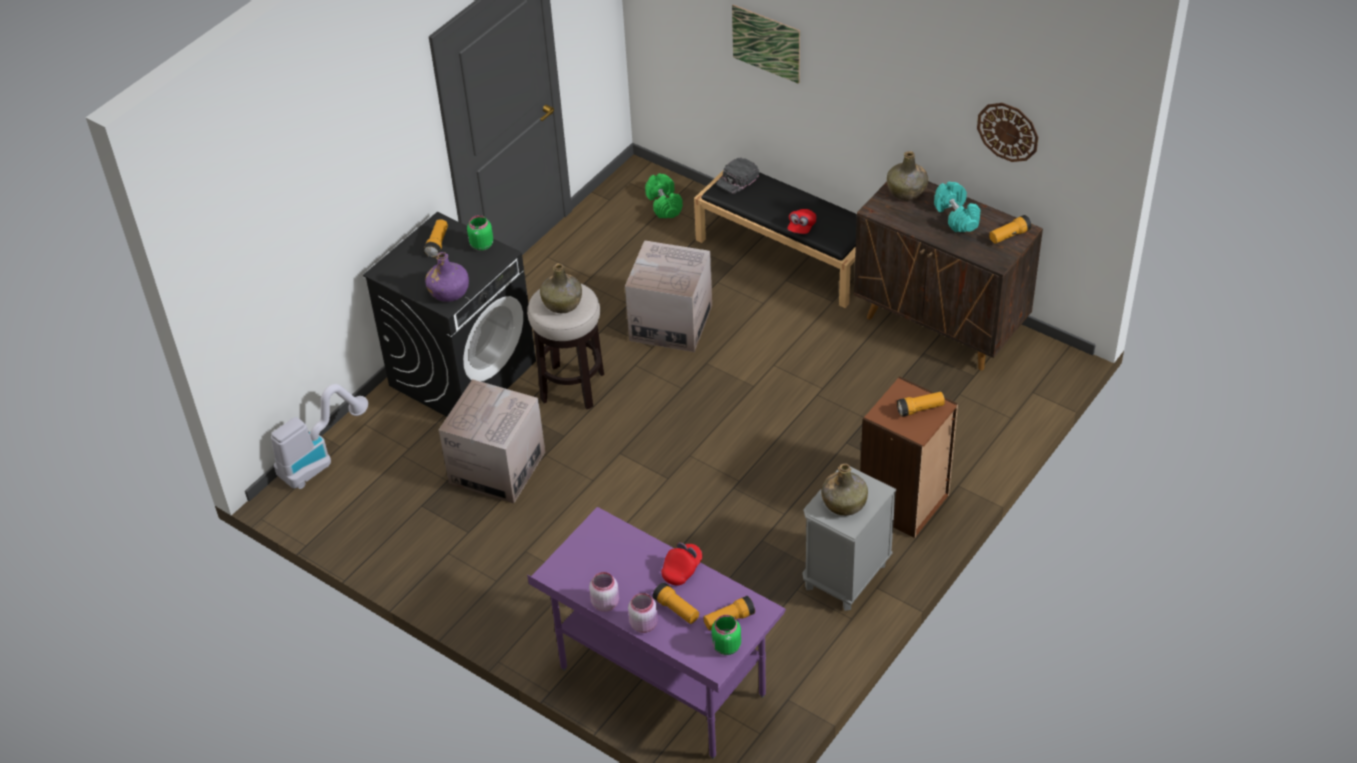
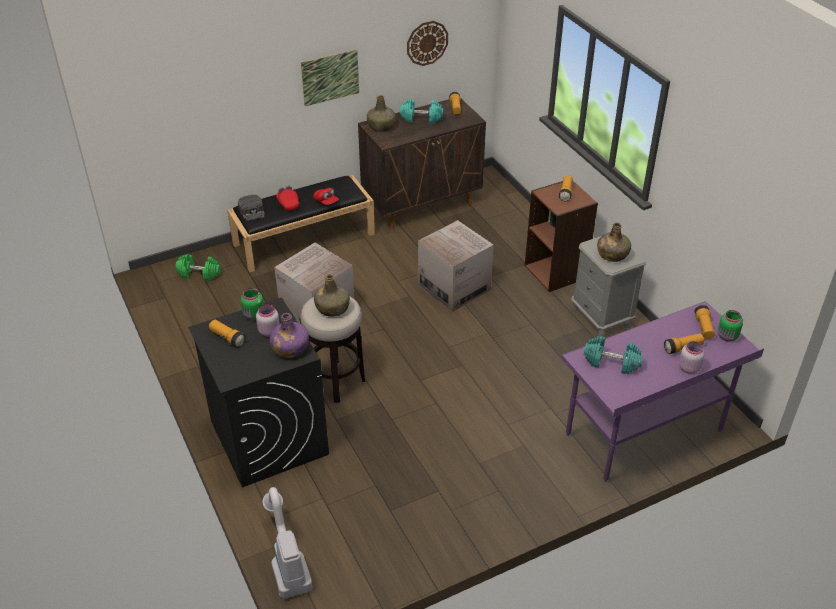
camera: 65 degrees left, 5 degrees down
(497, 468) = (384, 451): cardboard box -> cardboard box (454, 287)
(605, 602) = (658, 380): pink jar -> pink jar (268, 331)
(610, 553) = (612, 362): none -> turquoise dumbbell
(682, 569) = (647, 333): red cap -> red cap (288, 204)
(766, 43) = (238, 93): picture -> picture (330, 77)

